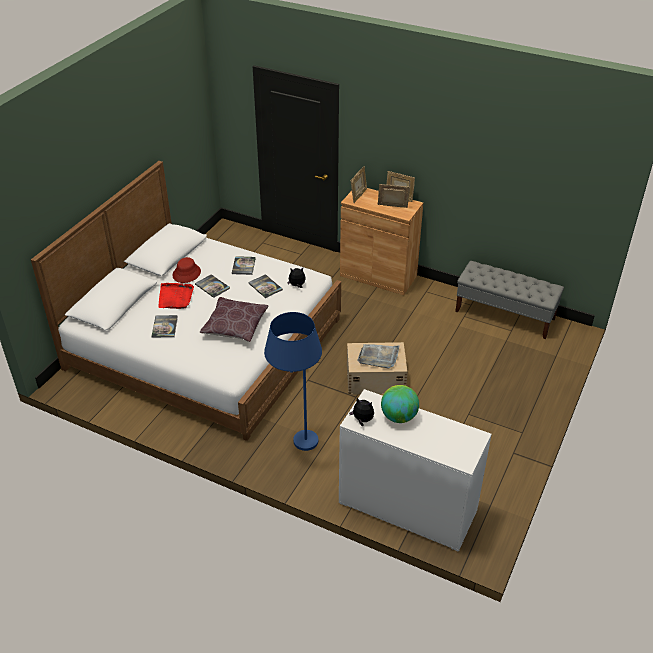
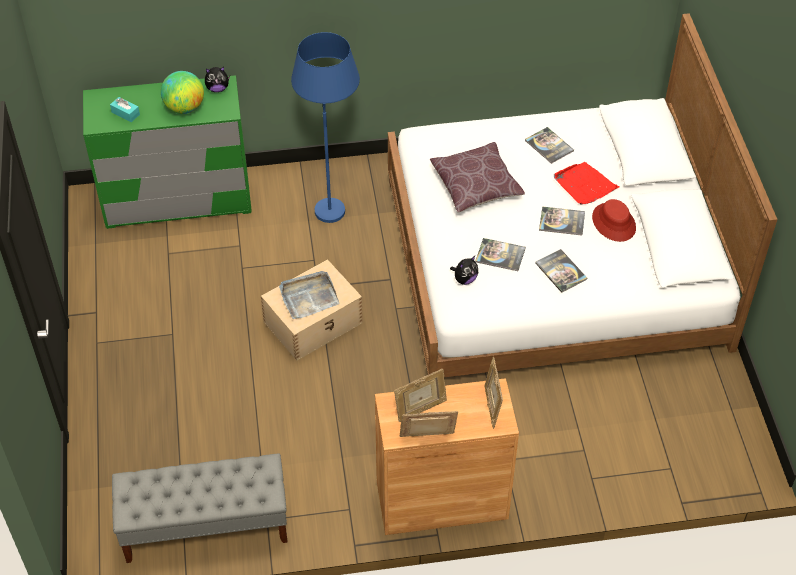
camera: 145 degrees right, 10 degrees up
(407, 508) = (178, 200): white dresser -> green dresser
(448, 434) = (125, 113): none -> turquoise tissue box

